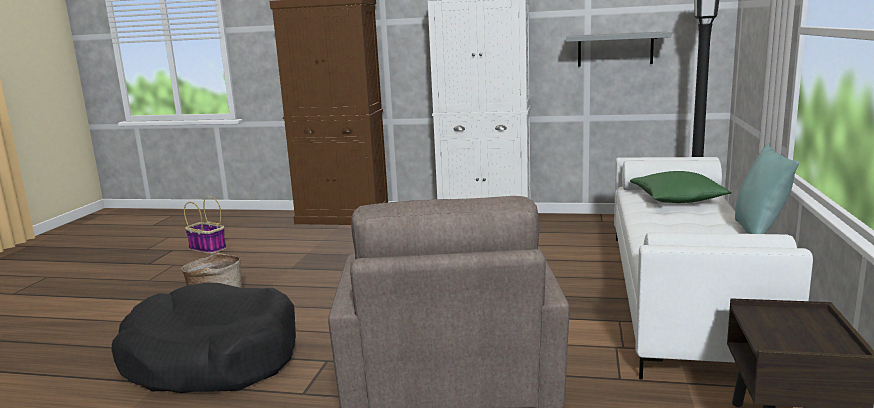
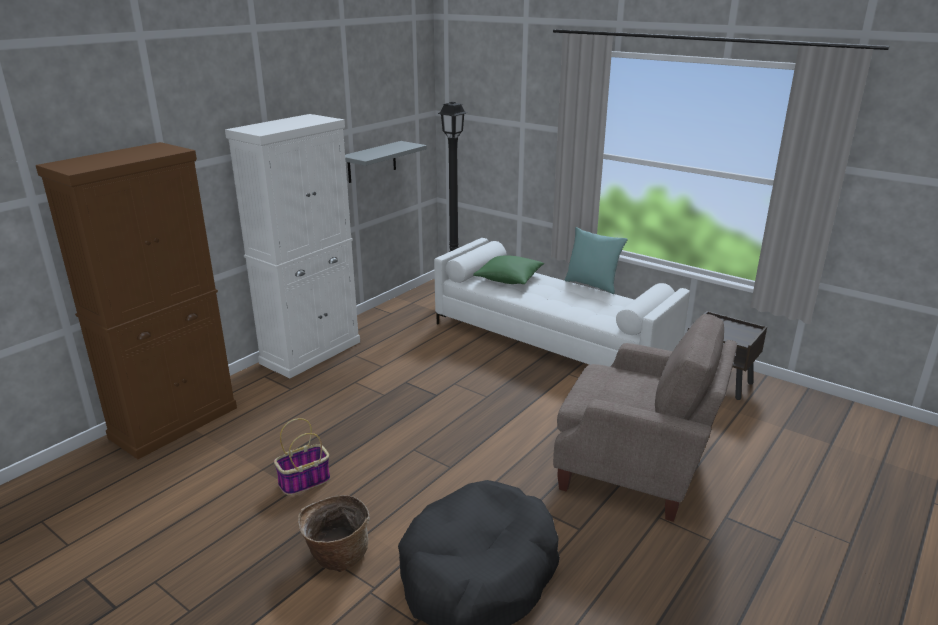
camera: 65 degrees left, 10 degrees up
(207, 248) = (128, 544): basket -> basket (304, 482)

